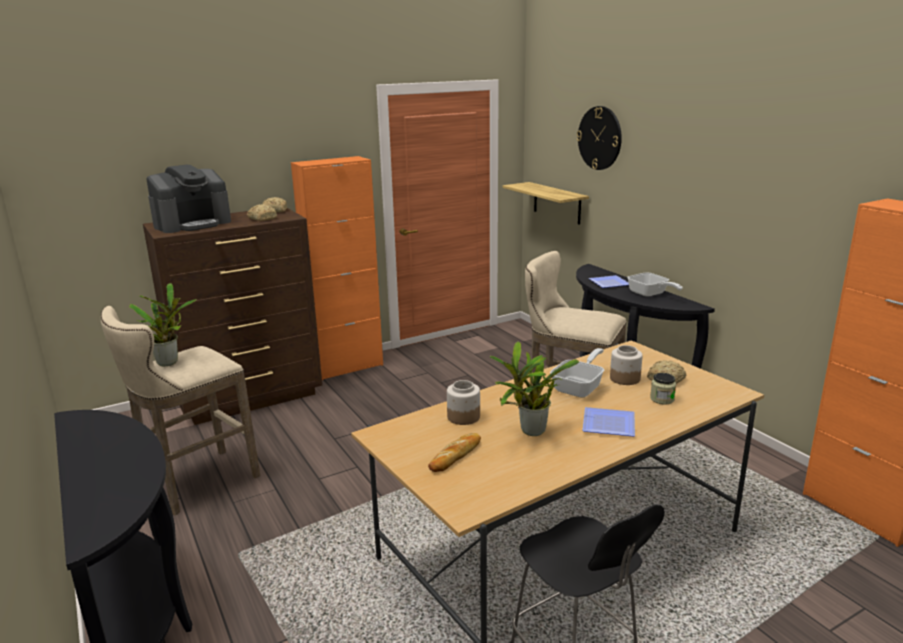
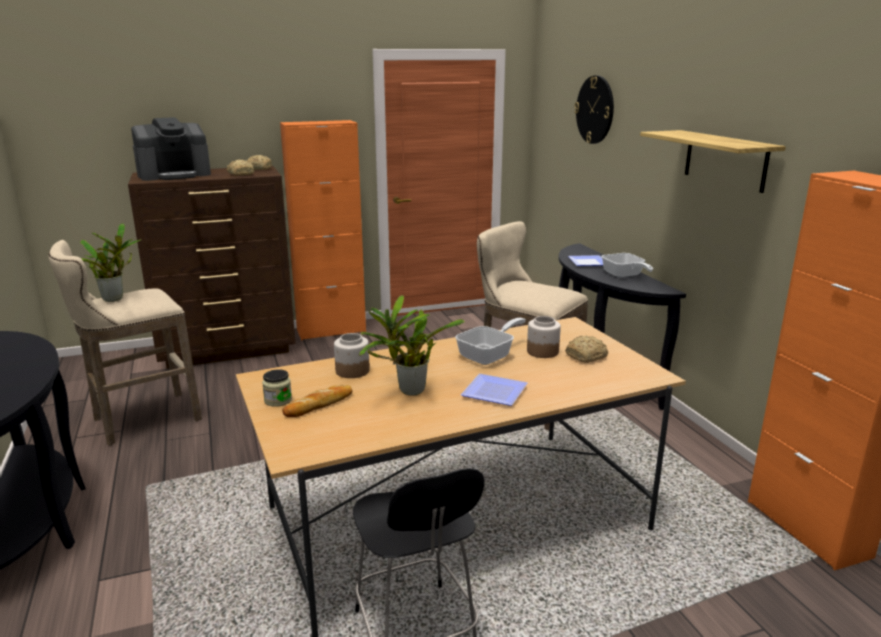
camera: 10 degrees right, 0 degrees up
(557, 203) = (557, 179): shelf -> shelf (725, 160)
(662, 399) = (568, 374): jar -> jar (278, 400)

